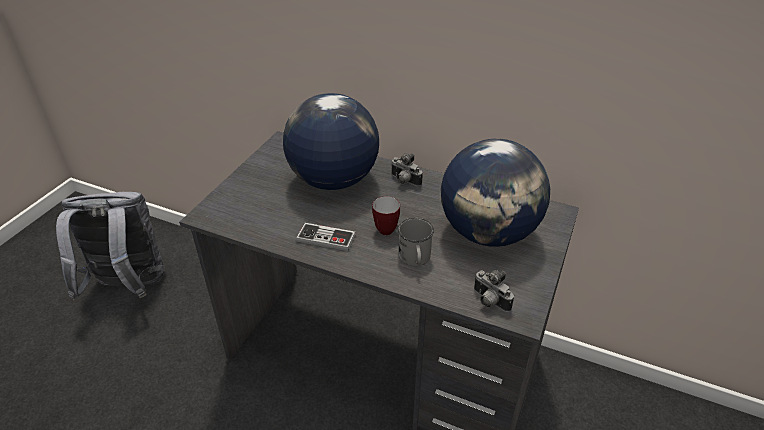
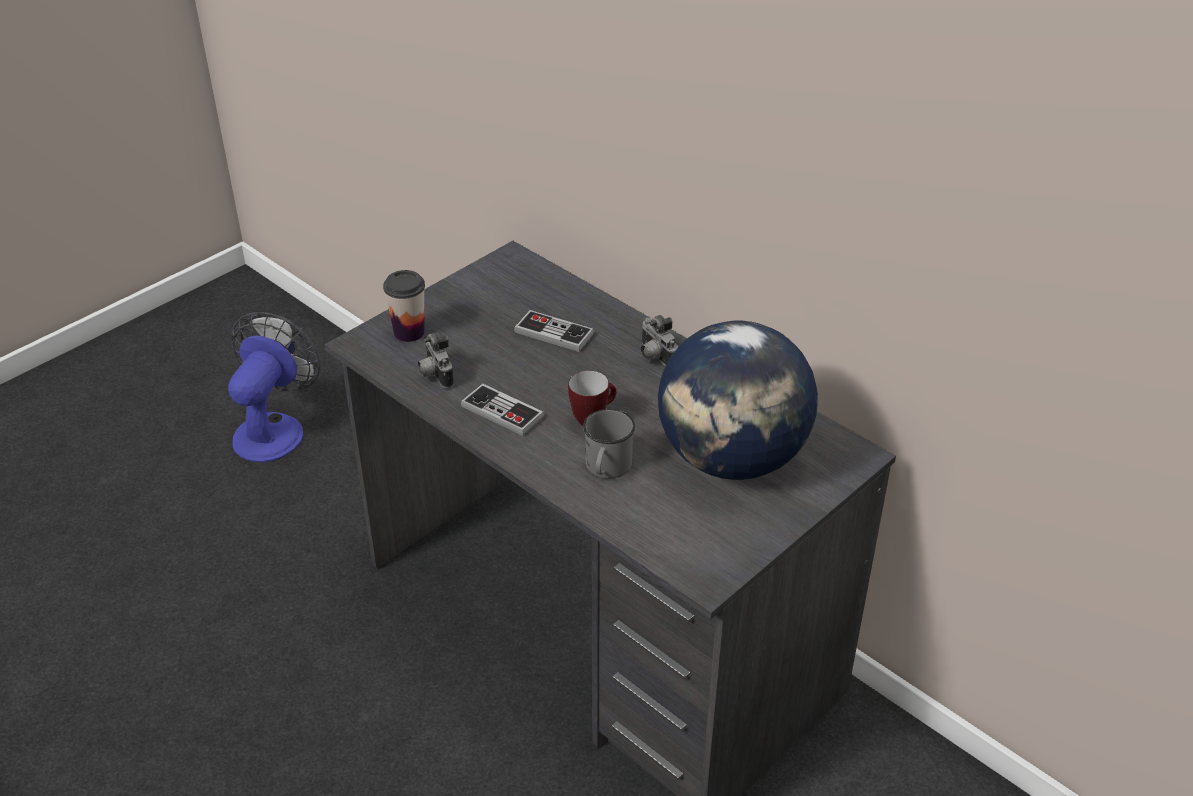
camera: 20 degrees right, 0 degrees up
(129, 287) = (274, 428): grey backpack -> fan
(236, 200) = (409, 332): none -> cup
(333, 180) = (554, 333): globe -> game controller
(489, 302) = (673, 548): camera -> camera (434, 374)

